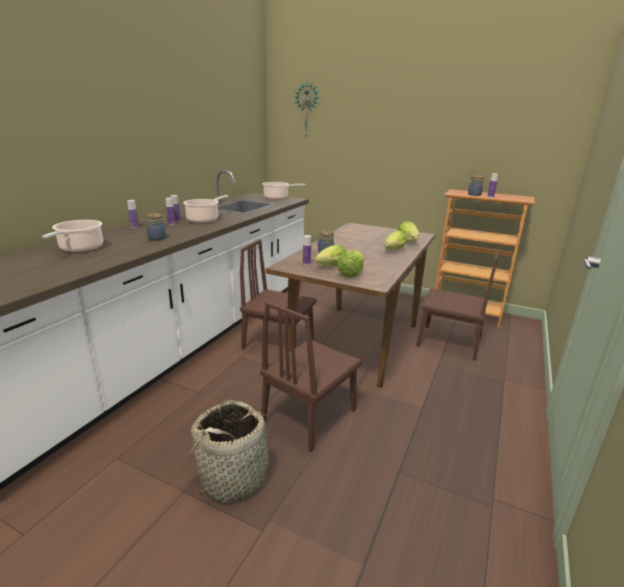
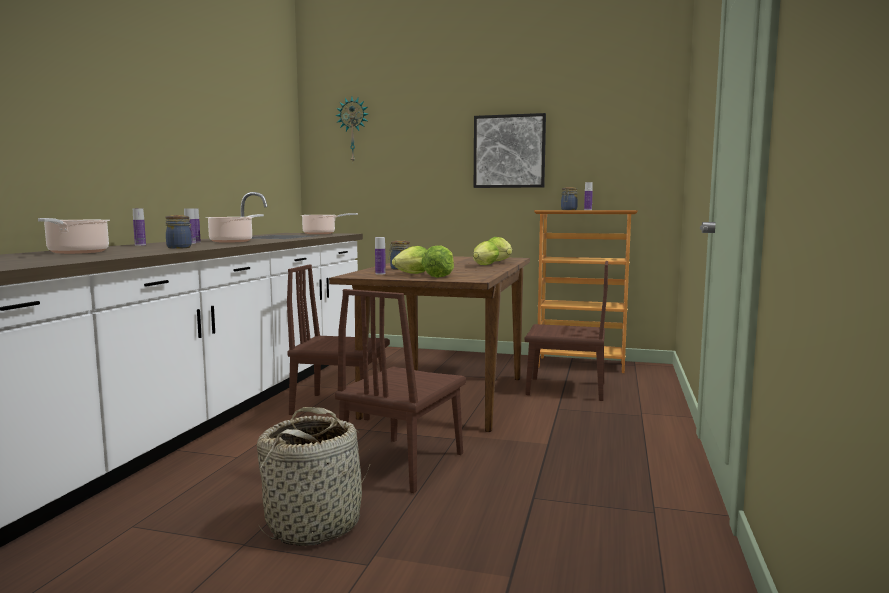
camera: 10 degrees left, 15 degrees down
(431, 137) = (509, 151): none -> picture

